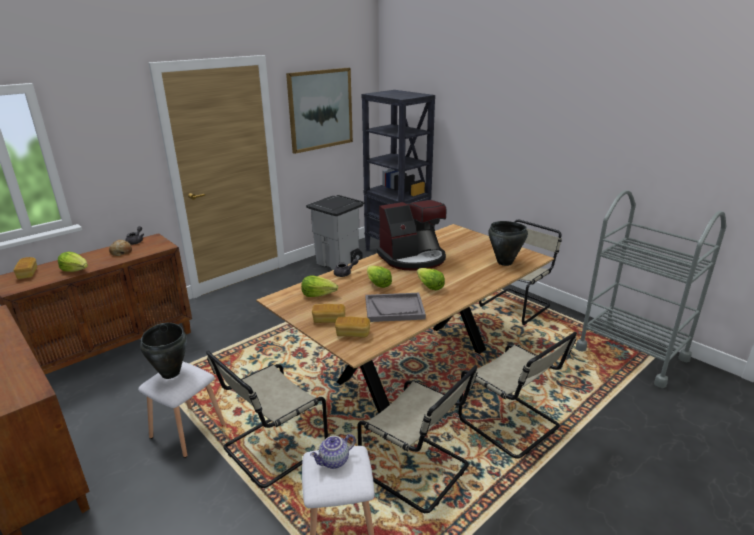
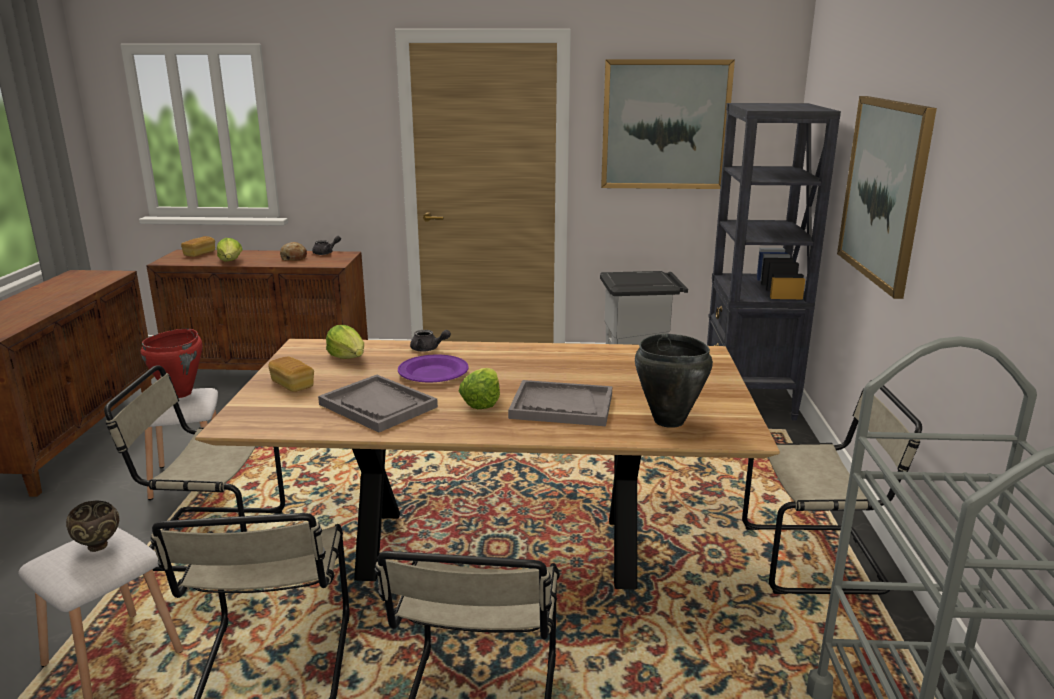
camera: 45 degrees right, 5 degrees down
(171, 373) = (180, 393): black cooking pot -> red cooking pot
(334, 461) = (99, 547): teapot -> brown bowl
(353, 333) = (276, 408): bread -> none
(377, 284) = (433, 373): lettuce -> purple plate
(413, 258) = (550, 364): coffee machine -> none
(460, 274) = (561, 406): none -> grey tray
(485, 133) = (884, 191): none -> picture

